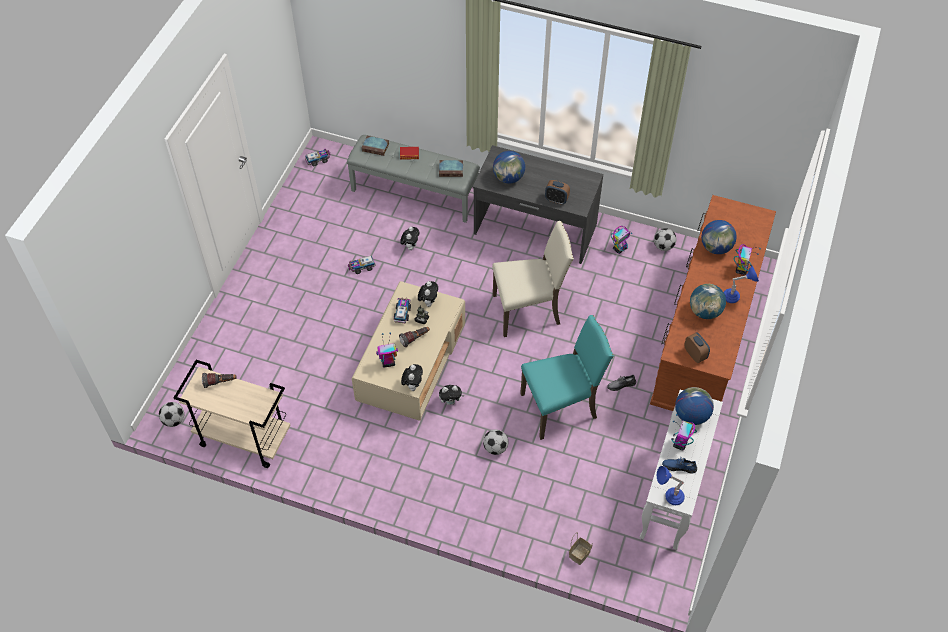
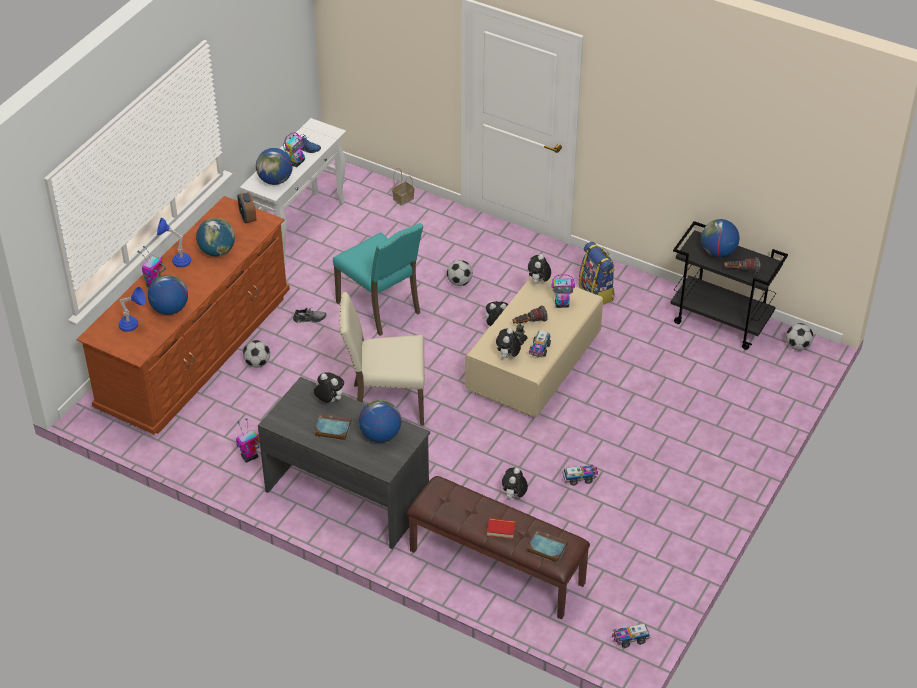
camera: 170 degrees left, 10 degrees down
(241, 402) = (718, 252): none -> globe
(243, 438) = (721, 321): beige cart -> black cart
(362, 455) = (596, 293): none -> backpack
(415, 193) = (496, 567): grey bench -> brown bench
(451, 170) = (447, 501): book -> book (332, 429)
(556, 200) = (329, 400): alarm clock -> plush toy
(561, 407) = (381, 307): turquoise chair -> turquoise chair turned 120 degrees counterclockwise
(663, 246) = (193, 452): football -> football (257, 363)
(668, 496) = (325, 130): blue table lamp -> blue table lamp (134, 326)

